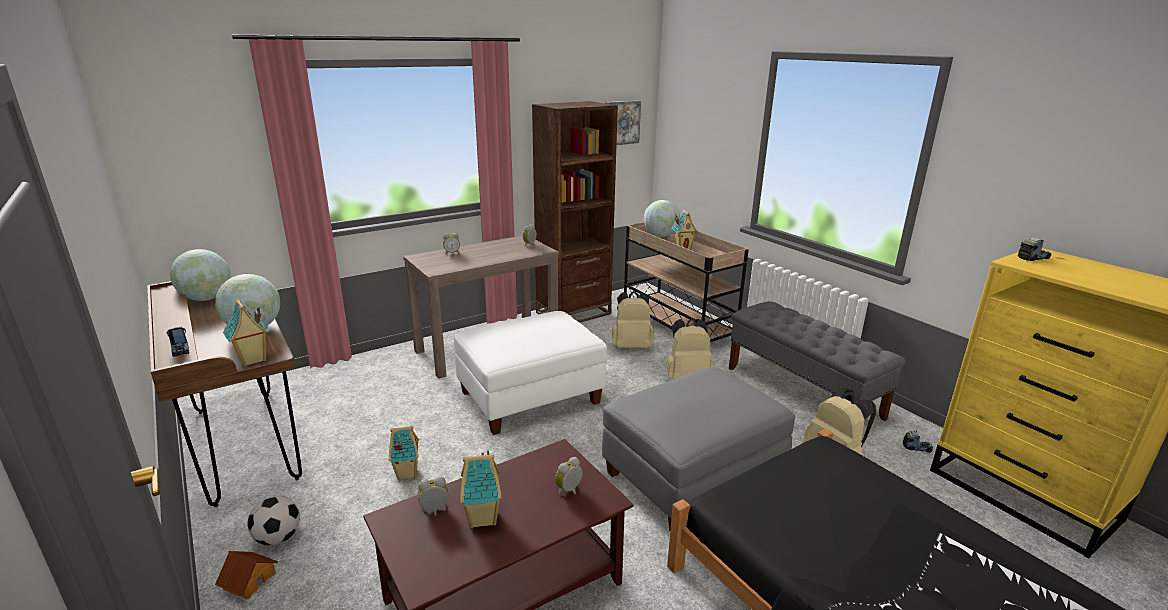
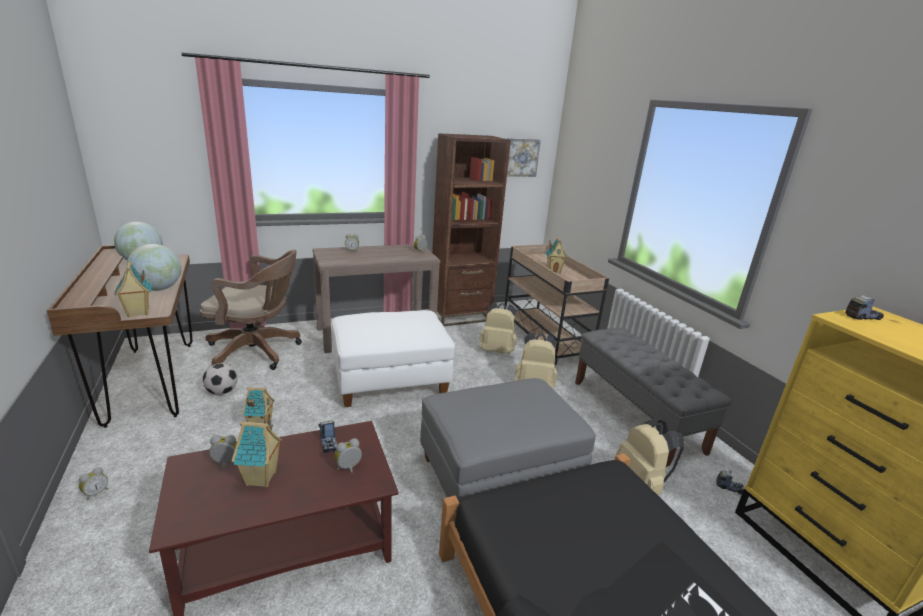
camera: 10 degrees right, 0 degrees up
(180, 349) = (84, 296): toy truck -> toy truck (329, 443)
(249, 581) = (95, 493): toy house -> alarm clock
(278, 538) = (135, 462): football -> football (222, 392)
(357, 389) = (258, 352): none -> brown office chair
(660, 236) = (540, 258): globe -> none

